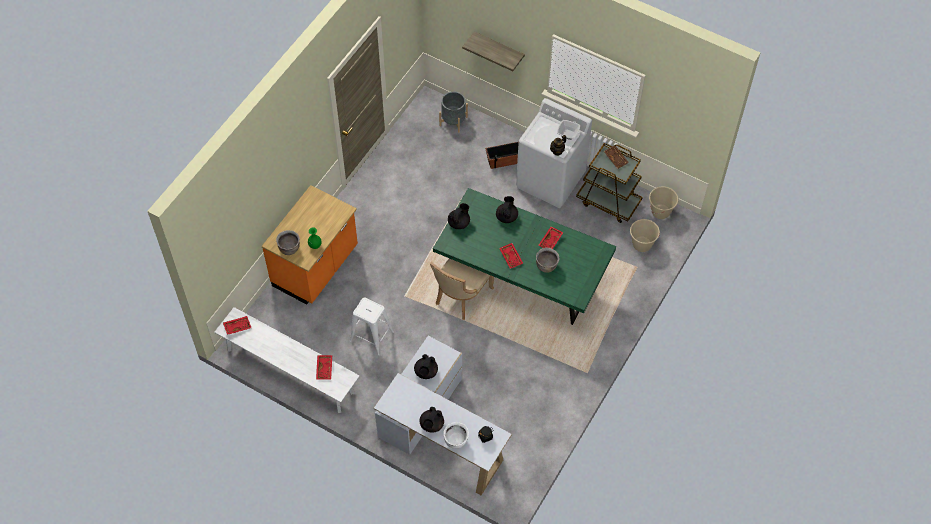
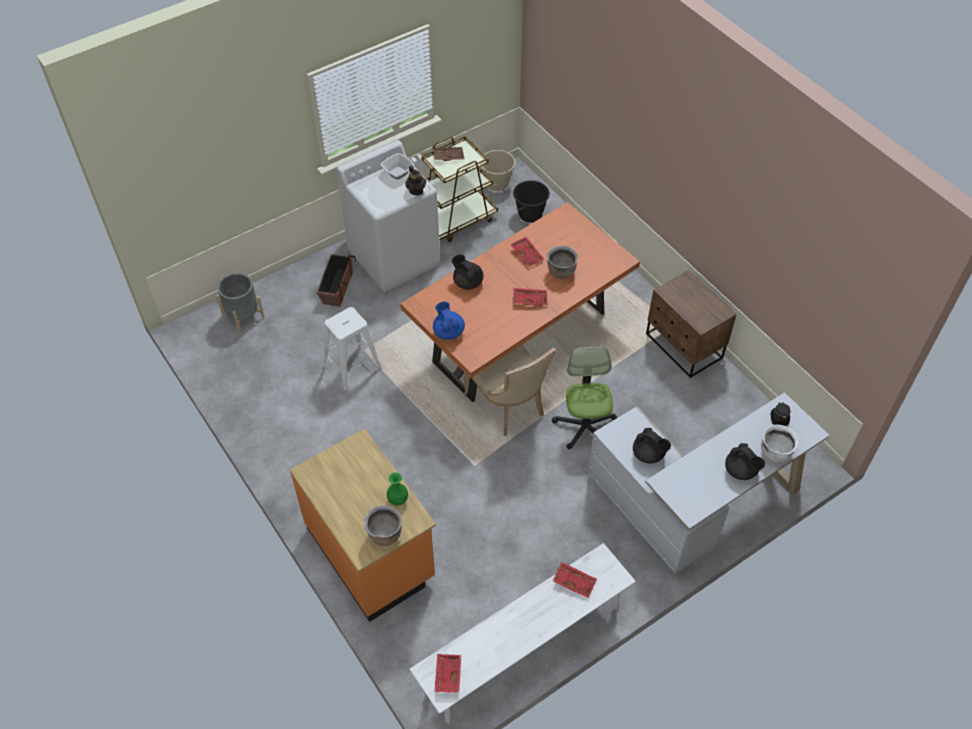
camera: 65 degrees left, 5 degrees down
(371, 336) = (517, 525): white stool -> white stool (352, 366)
(459, 223) = (448, 331): black teapot -> blue teapot
(467, 347) = (585, 426): none -> office chair
(499, 49) = (246, 166): shelf -> none
(522, 281) = (520, 337): green dining table -> orange dining table
(570, 385) = (683, 347): none -> brown nightstand
(642, 244) = (530, 215): beige bucket -> black bucket

